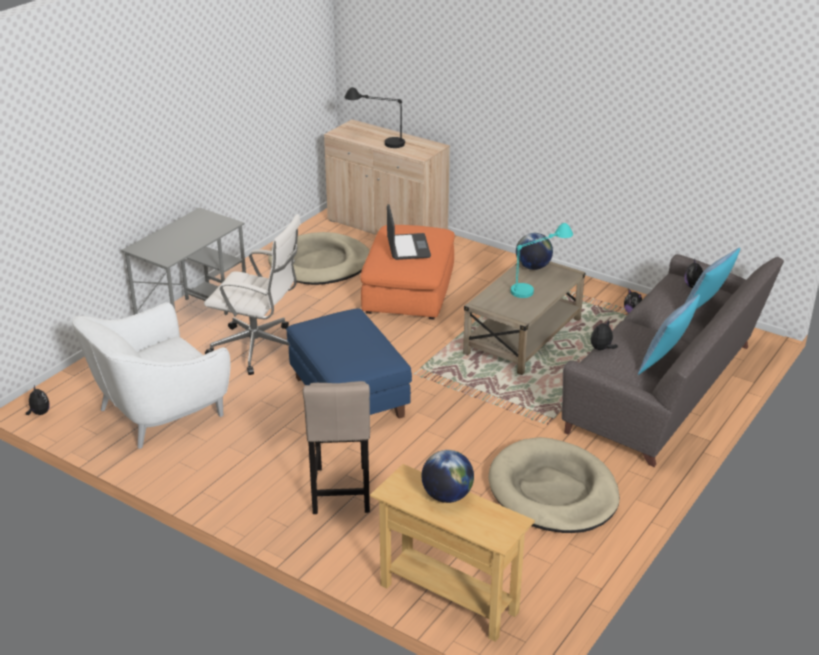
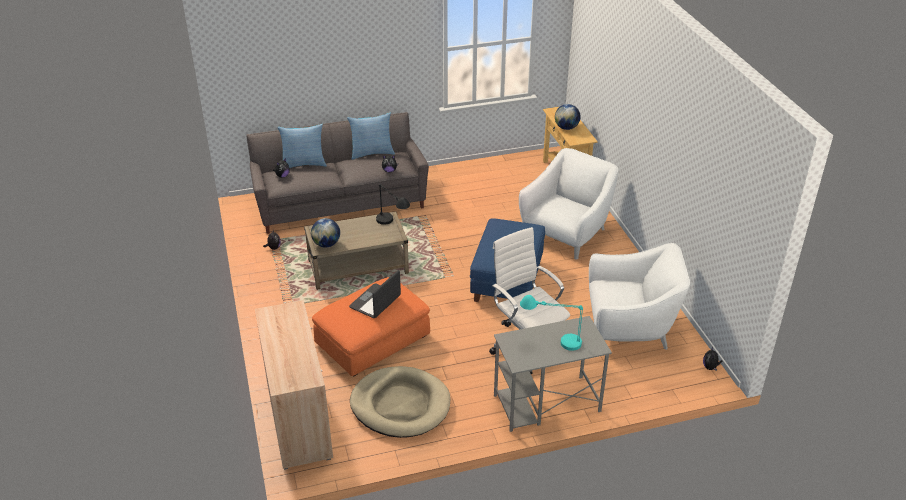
camera: 140 degrees left, 5 degrees up
(341, 493) = (567, 233): beige stool -> white armchair
(377, 142) = (300, 345): black table lamp -> black table lamp (392, 226)
(538, 286) = (346, 230): turquoise table lamp -> turquoise table lamp (552, 341)
(553, 491) = (468, 189): beige dog bed -> none

